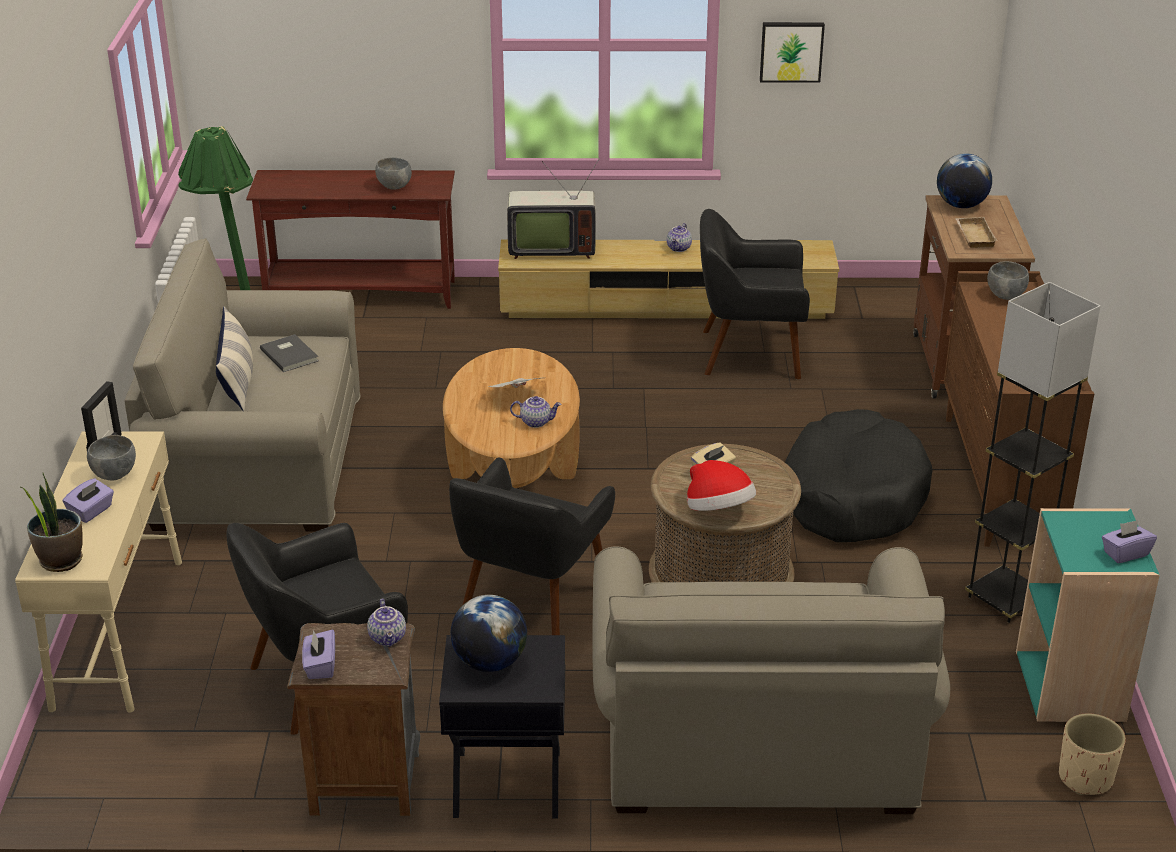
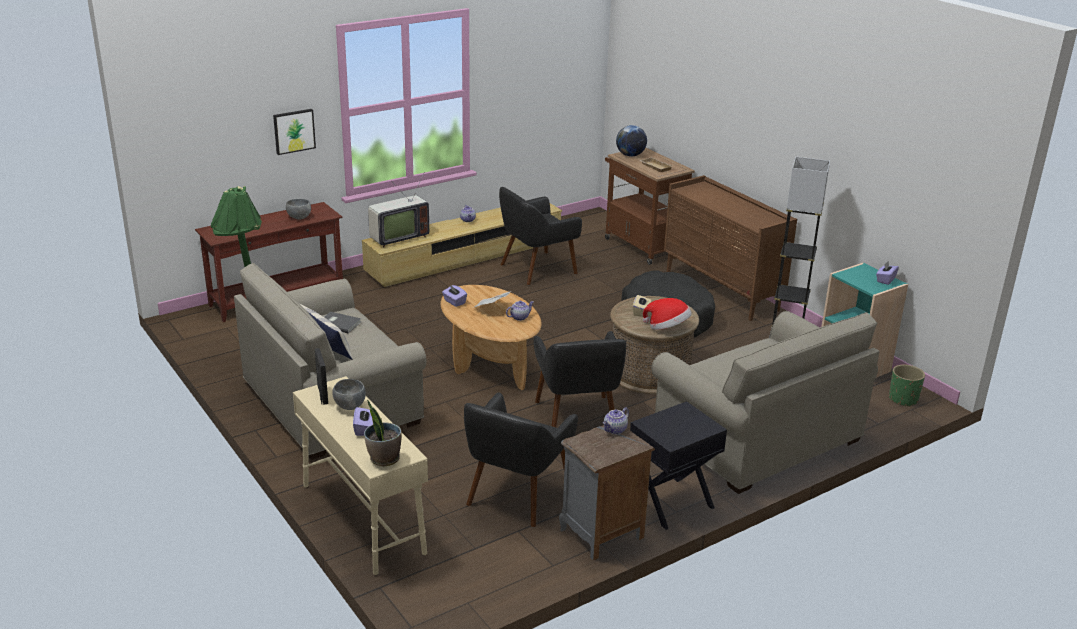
camera: 35 degrees left, 5 degrees down
(320, 666) = (600, 455): purple tissue box -> purple tissue box (454, 302)
(388, 638) = (615, 430): teapot -> teapot turned 90 degrees clockwise
(490, 662) = (669, 426): globe -> none
(791, 51) = (507, 89): picture -> picture (294, 131)
(1005, 296) = (699, 190): grey bowl -> none
(1085, 778) = (903, 399): beige planter -> green planter

